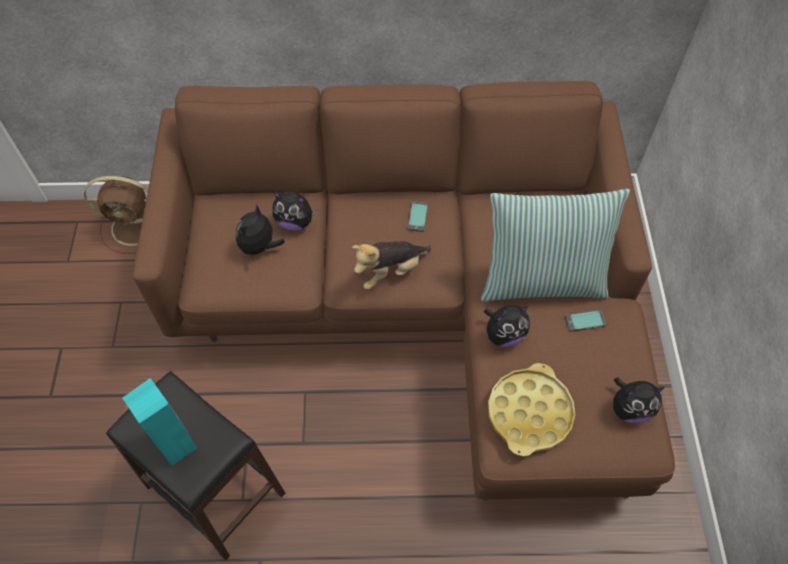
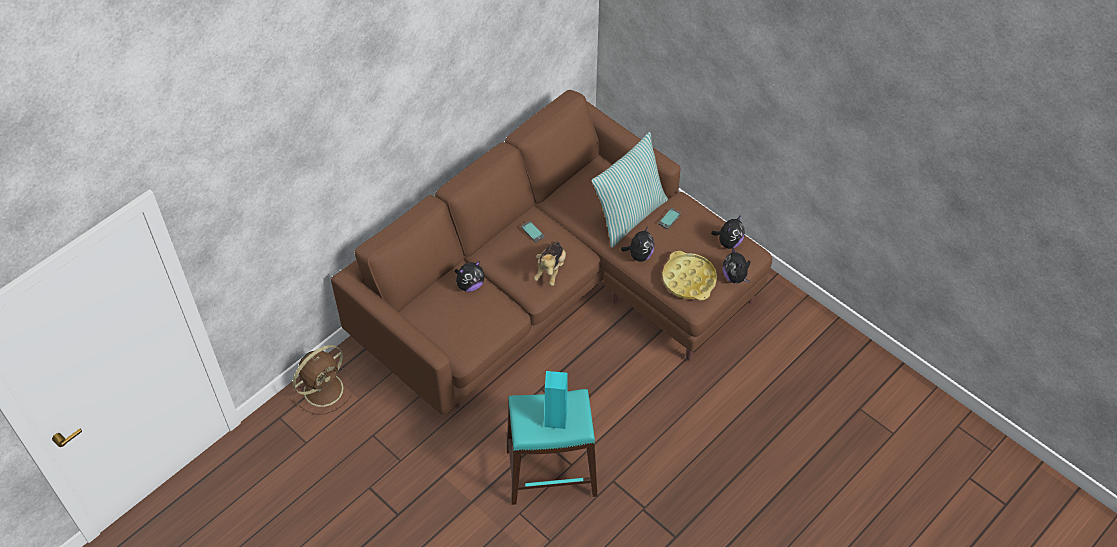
camera: 45 degrees left, 5 degrees down
(215, 488) = (551, 472): black stool -> turquoise stool
(259, 247) = (468, 312): plush toy -> plush toy (735, 277)

